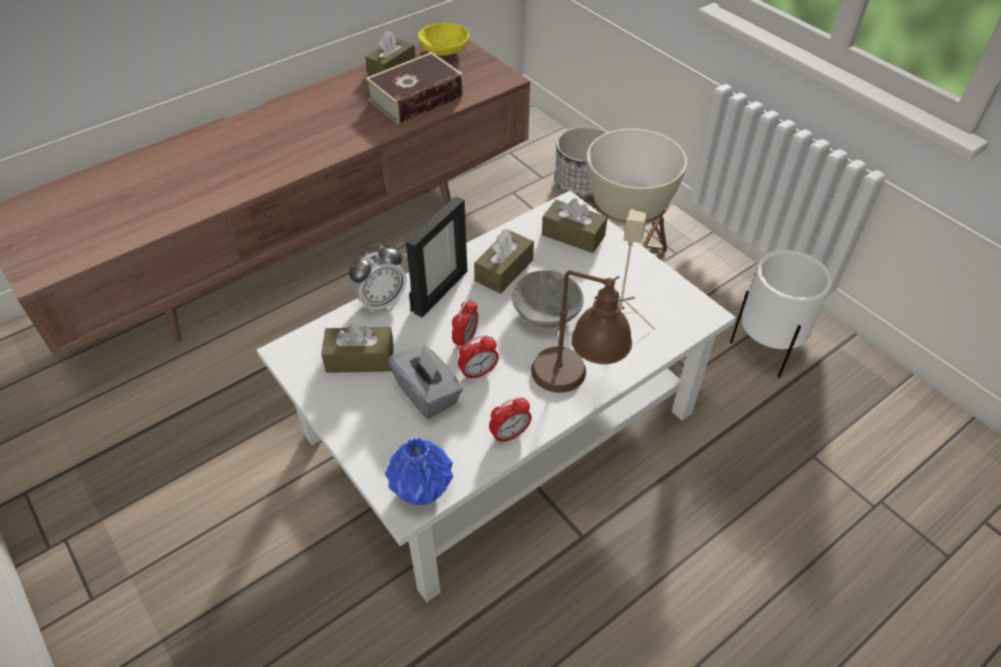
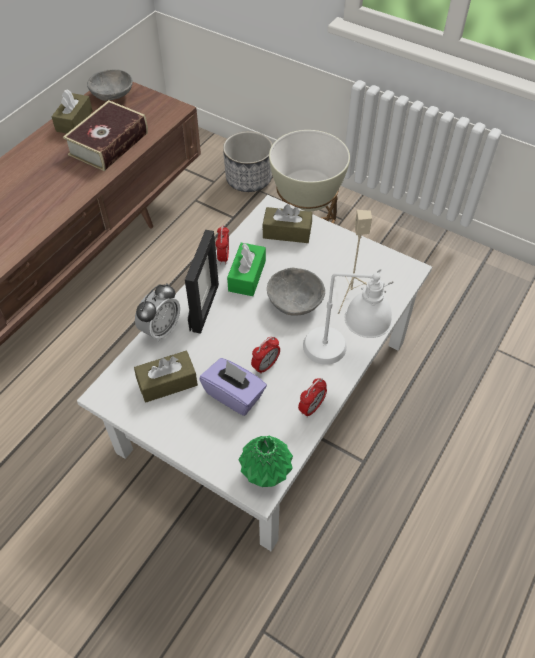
camera: 20 degrees left, 5 degrees up
(421, 488) = (265, 472): blue vase -> green vase
(427, 393) = (234, 395): grey tissue box -> purple tissue box
(445, 52) = (113, 96): yellow bowl -> grey bowl
(465, 340) = (243, 342): alarm clock -> alarm clock (223, 257)
(504, 270) = (247, 276): brown tissue box -> green tissue box
(576, 385) = (342, 353): brown table lamp -> white table lamp
(765, 351) = (435, 280): white planter -> none

